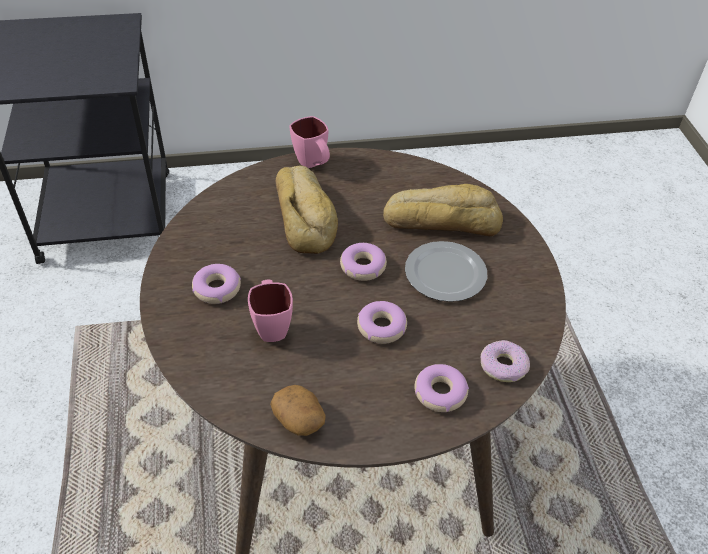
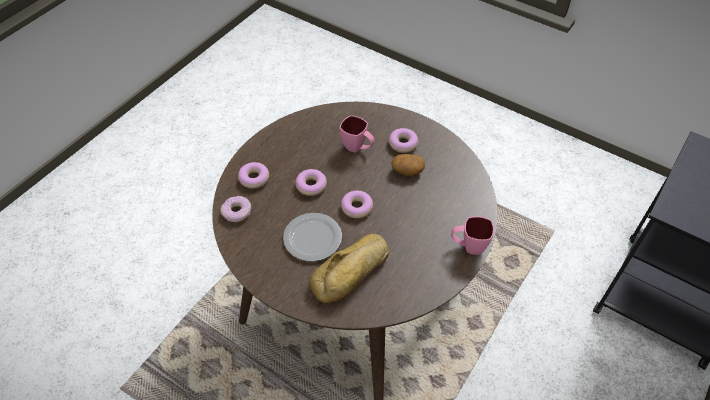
camera: 135 degrees right, 5 degrees up
(299, 419) = (299, 127): potato -> potato (407, 170)
(305, 215) = (423, 211): bread -> none

